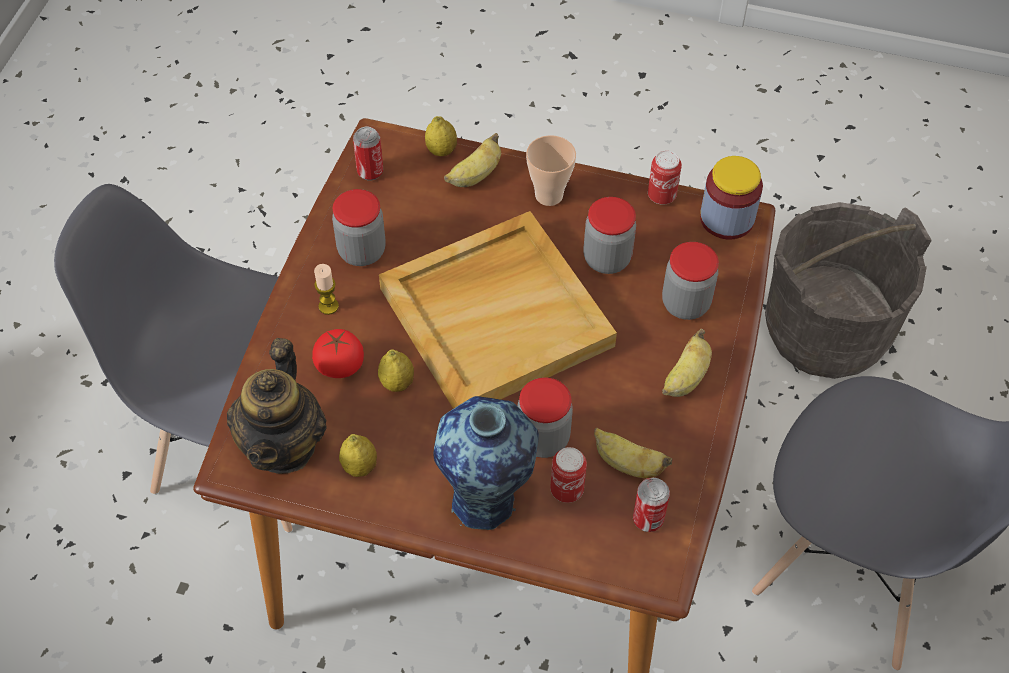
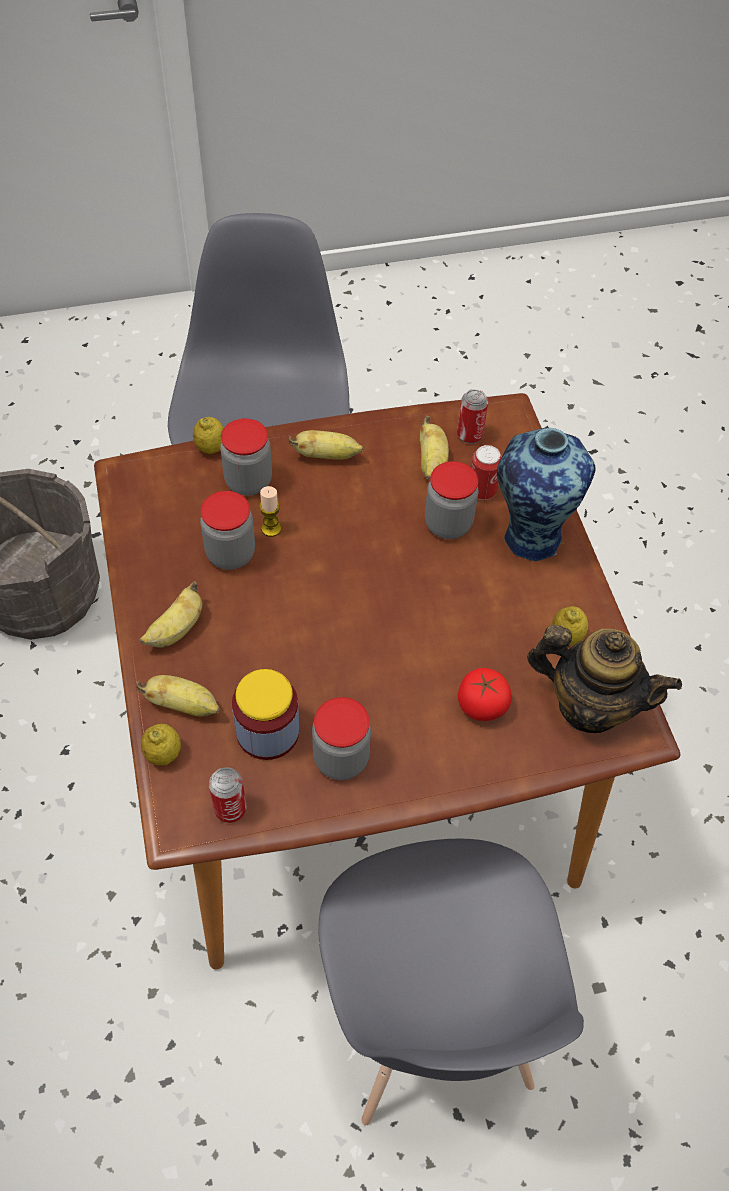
camera: 120 degrees left, 0 degrees up
(284, 445) = (590, 705): teapot -> teapot turned 45 degrees clockwise
(328, 306) = (424, 752): candle -> candle (271, 529)
(397, 383) = (468, 651): lemon -> lemon (211, 448)
(496, 315) = (346, 609): beige tray -> none
(549, 195) = (176, 630): cup -> banana
(661, 196) = (129, 541): can -> none
(726, 218) = (132, 485): jar -> jar (268, 732)

